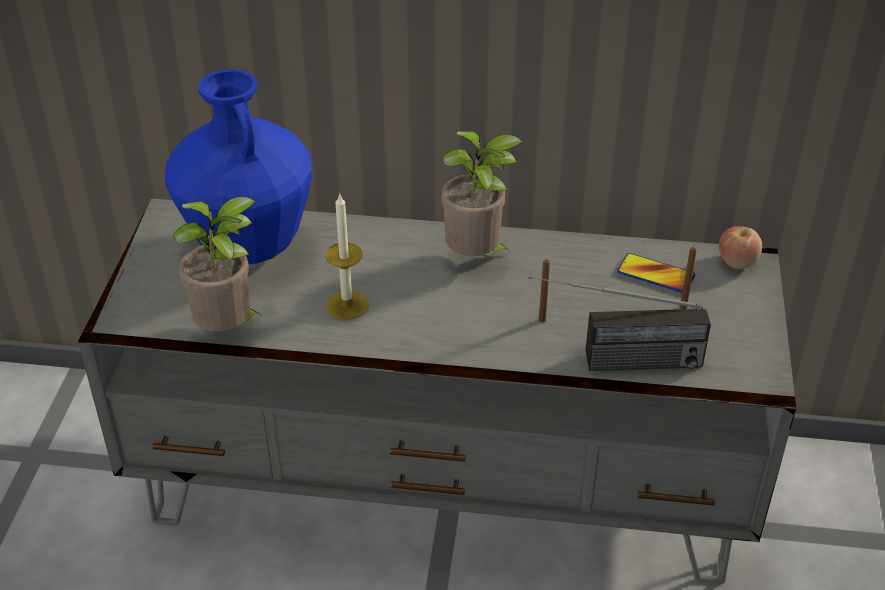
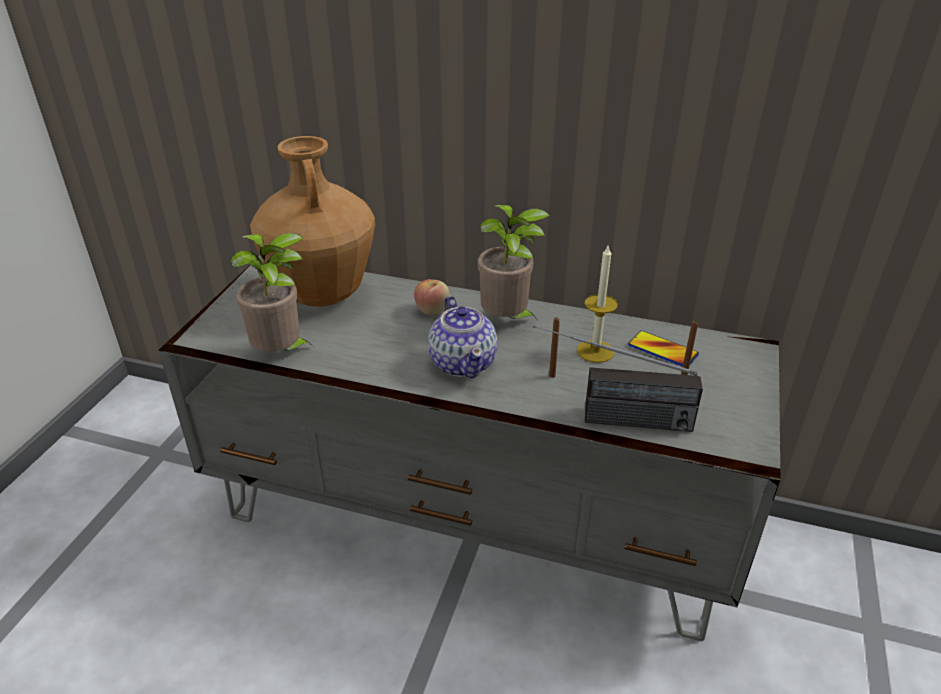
camera: 10 degrees right, 5 degrees down
(248, 246) = (322, 294): blue vase -> brown vase
(347, 305) = (386, 346): candle -> candle (595, 351)
(440, 316) = (463, 362): none -> teapot
(737, 262) = (739, 347): apple -> apple (432, 310)

